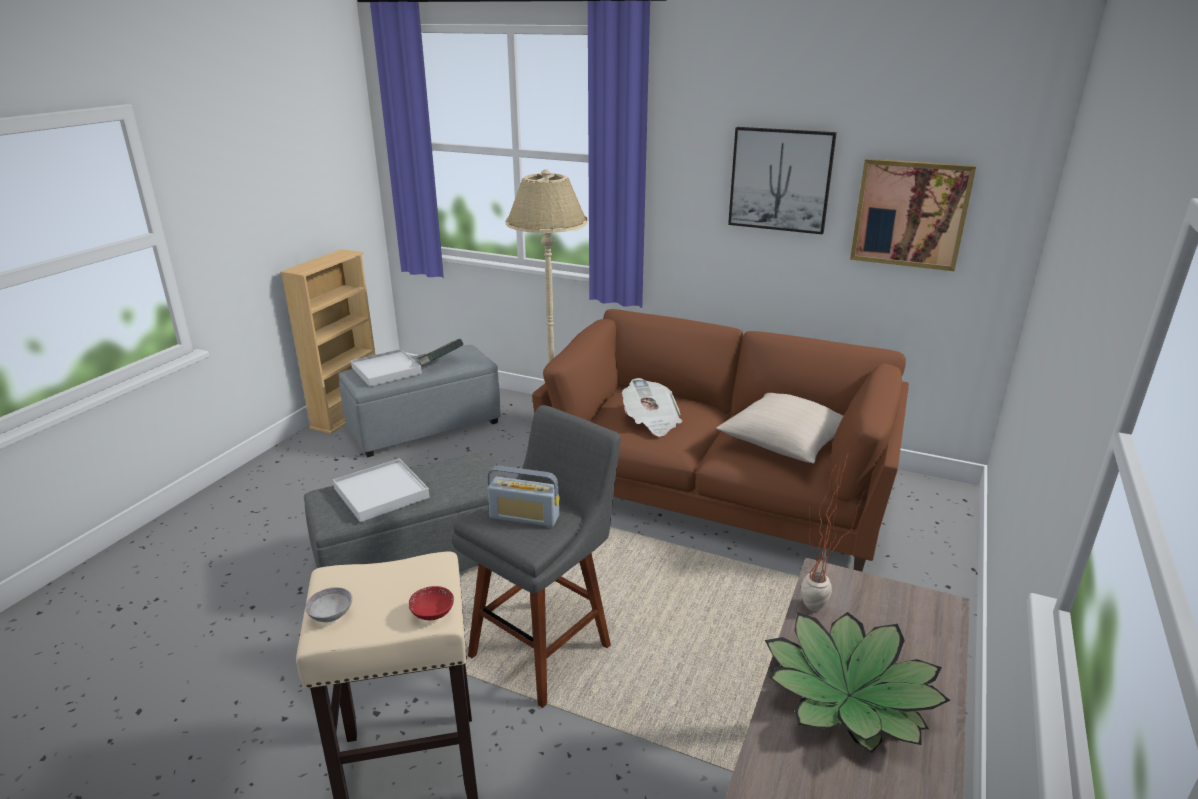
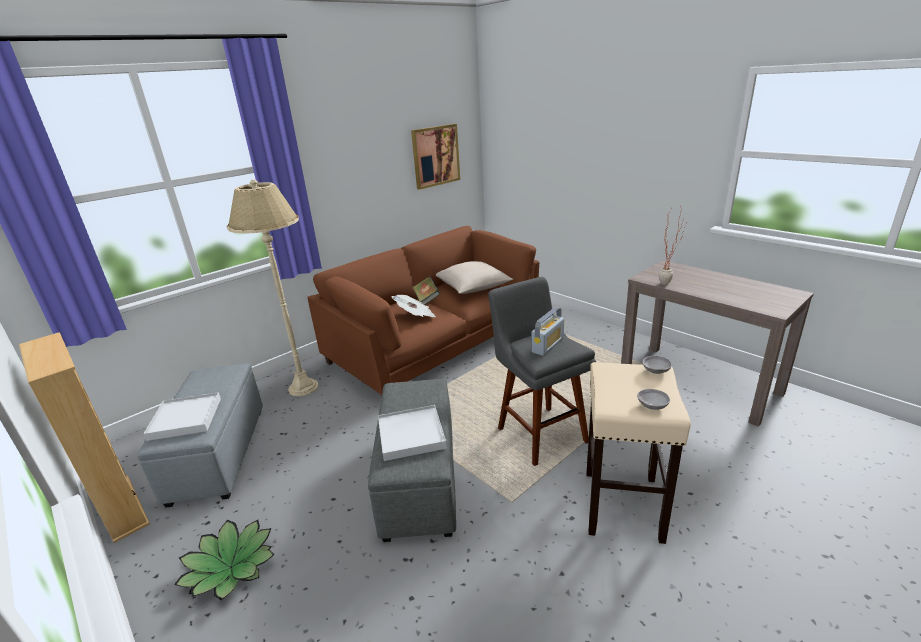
camera: 65 degrees left, 0 degrees up
(432, 613) = (656, 371): red bowl -> grey bowl
(441, 364) = (216, 387): book -> book (427, 299)
(780, 180) = (374, 153): picture -> none
(849, 695) = (720, 288): potted plant -> potted plant (231, 567)

